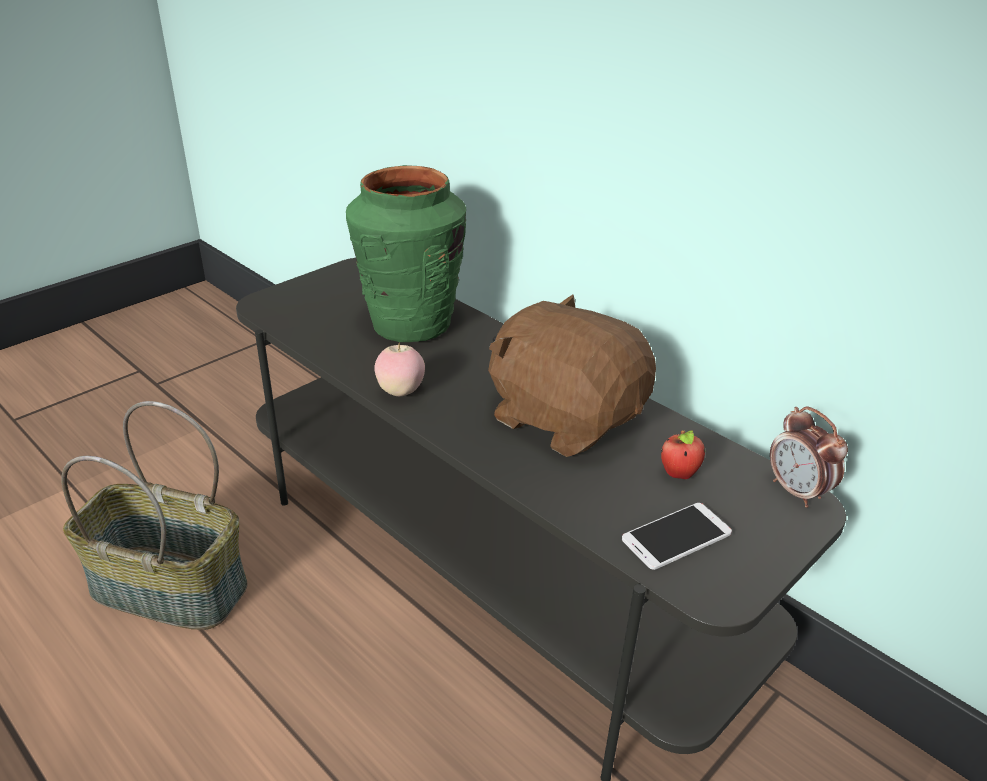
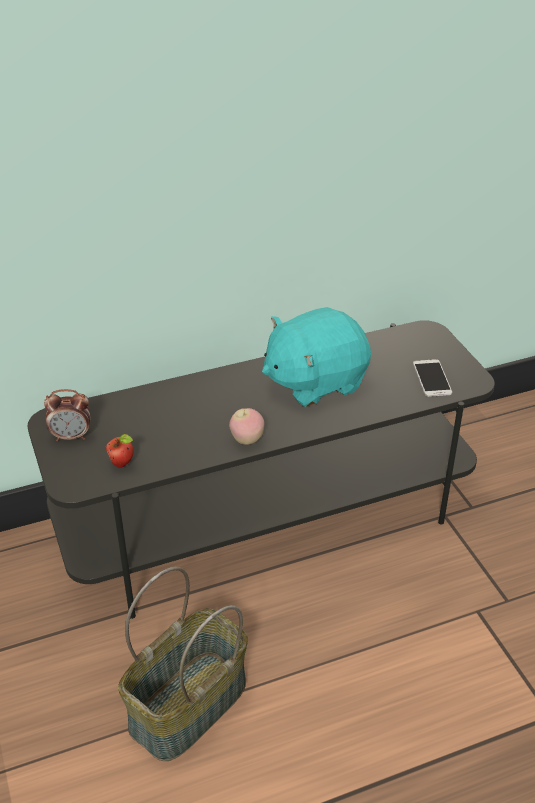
camera: 65 degrees left, 5 degrees up
(410, 324) = (162, 415): green vase -> none
(564, 418) = (314, 382): brown plush toy -> turquoise plush toy
(679, 475) = (386, 360): apple -> apple (122, 463)
(797, 492) = (417, 329): alarm clock -> alarm clock (71, 436)

